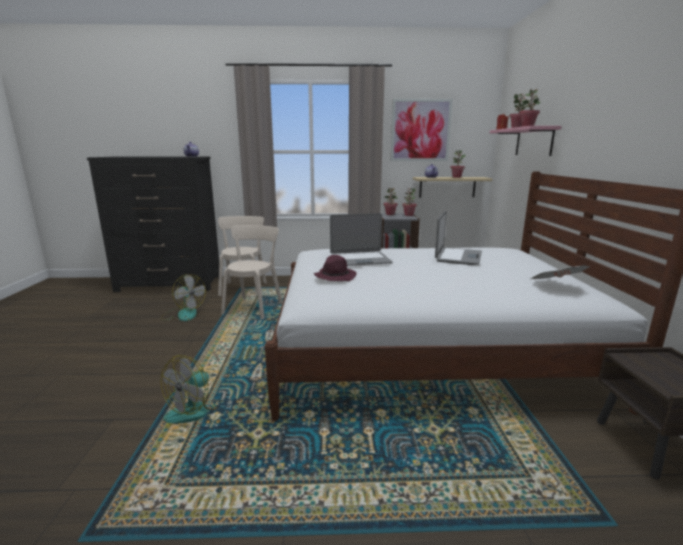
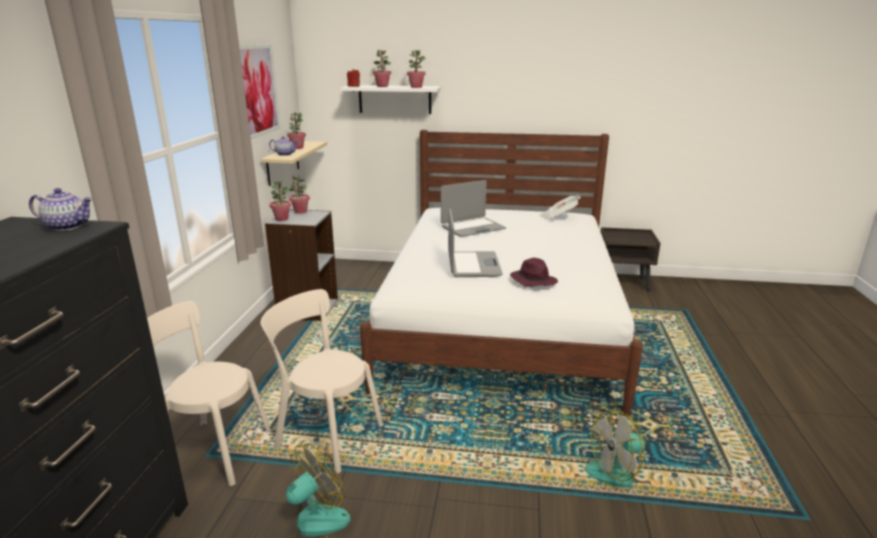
camera: 80 degrees left, 5 degrees up
(195, 409) = (619, 472): fan -> fan turned 120 degrees clockwise
(458, 257) = (472, 228): laptop -> laptop turned 120 degrees clockwise
(534, 142) = (395, 99): pink shelf -> white shelf

